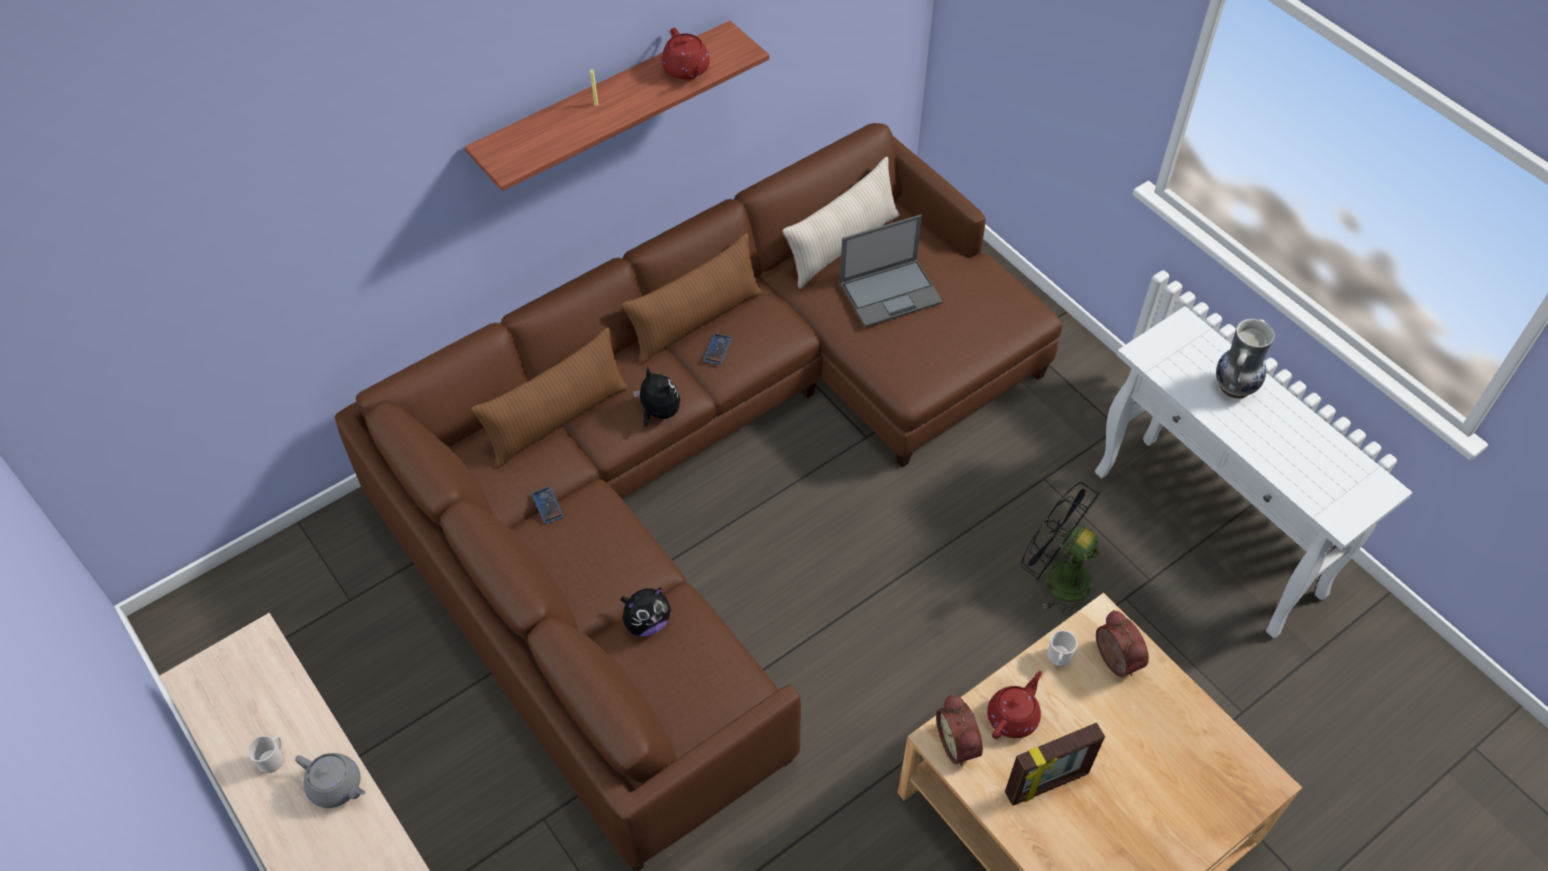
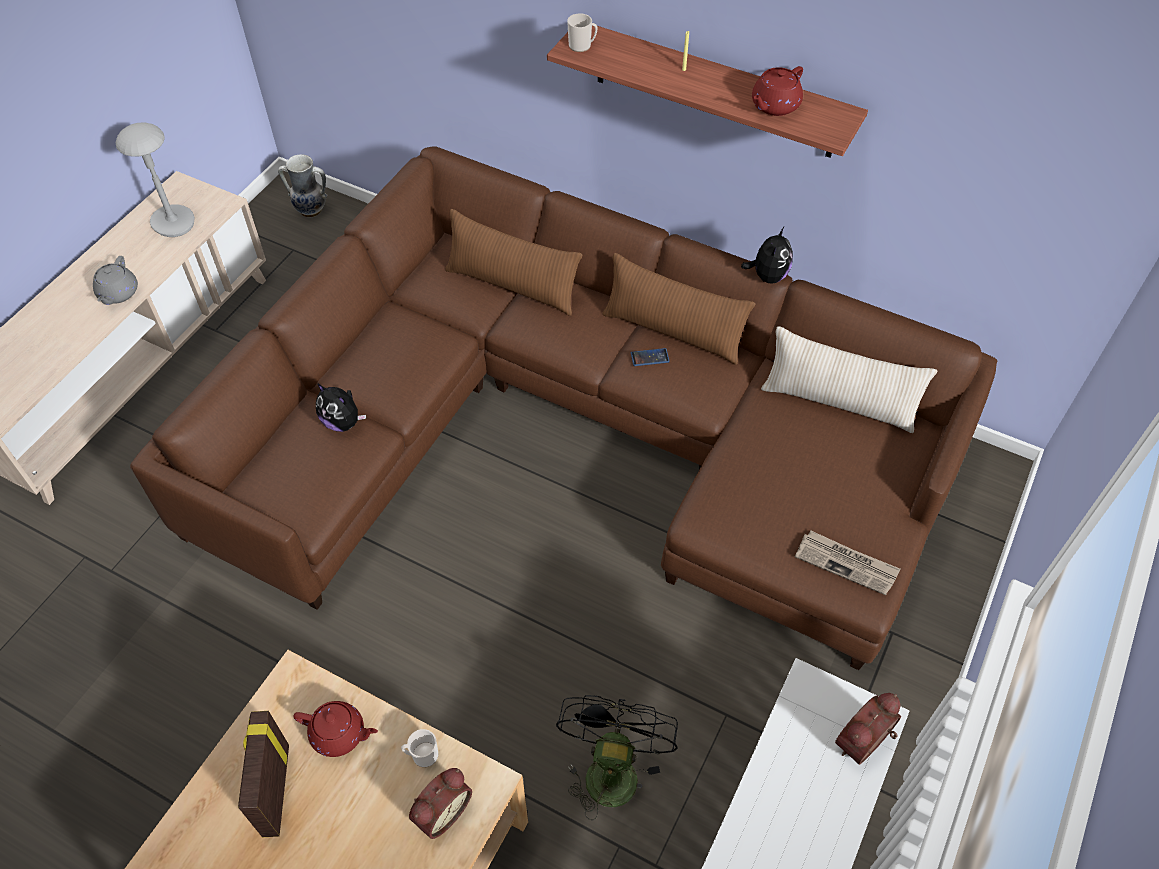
camera: 65 degrees right, 0 degrees up
(254, 699) = (173, 222): none -> grey table lamp
(273, 759) = (130, 252): mug -> mug (582, 46)
(547, 505) = (426, 314): phone -> none
(658, 413) = (558, 346): plush toy -> plush toy (767, 276)
(891, 292) = (806, 461): laptop -> none
(959, 743) = (294, 696): alarm clock -> alarm clock (864, 744)
(998, 312) = (846, 563): none -> newspaper
(1047, 784) = (274, 790): picture frame -> picture frame turned 45 degrees clockwise
(1233, 386) = (818, 801): vase -> vase (311, 209)

